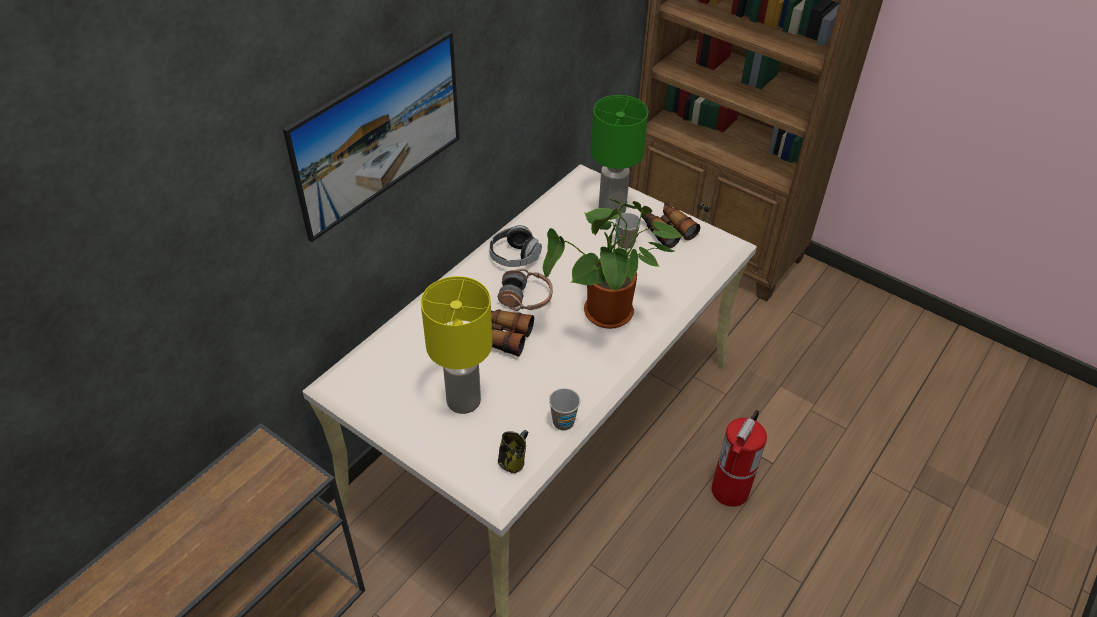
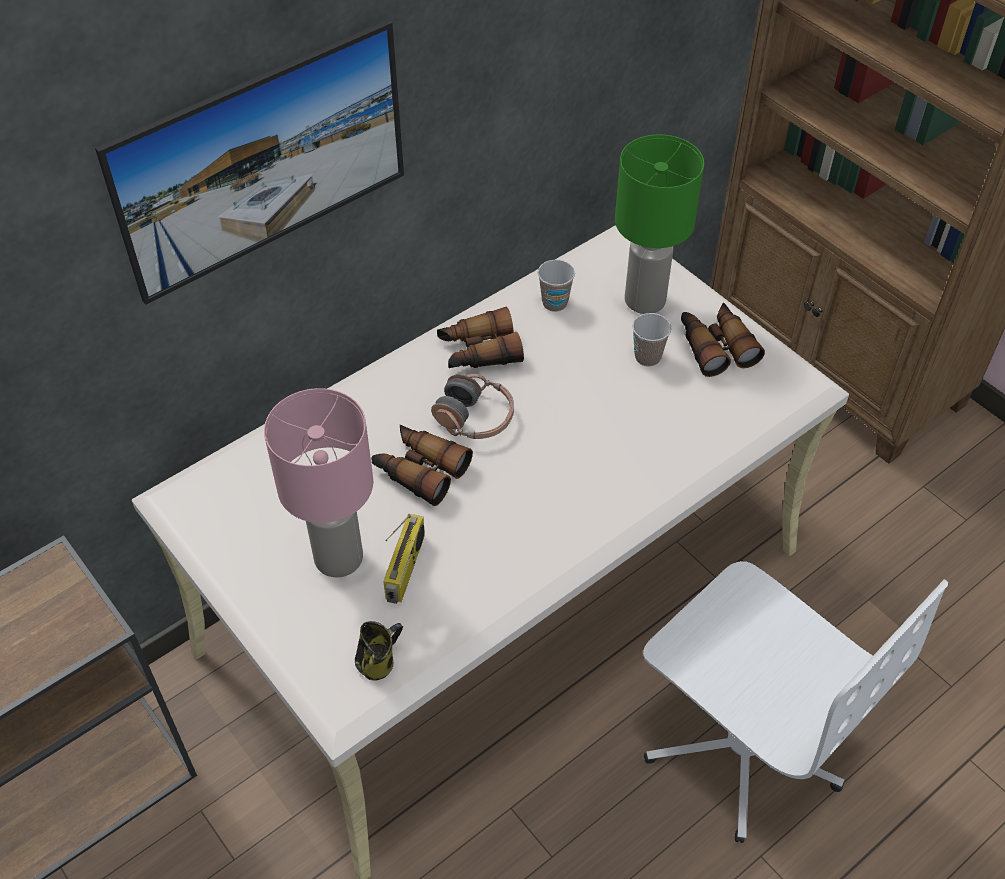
camera: 15 degrees right, 5 degrees up
(464, 400) = (340, 557): yellow table lamp -> pink table lamp
(512, 399) = (406, 568): none -> radio
(514, 257) = (478, 351): headphones -> binoculars
(563, 422) = (467, 618): cup -> cup (555, 303)
(608, 317) = (584, 469): potted plant -> none
(729, 491) = (743, 744): fire extinguisher -> white office chair

